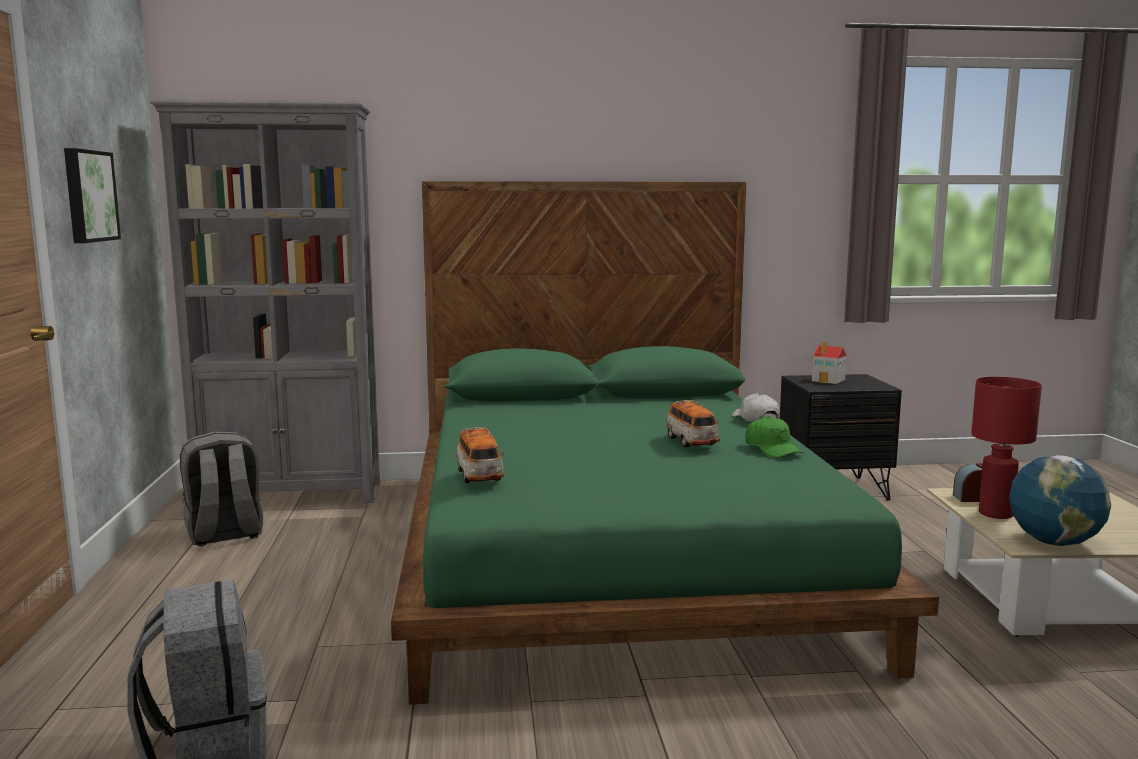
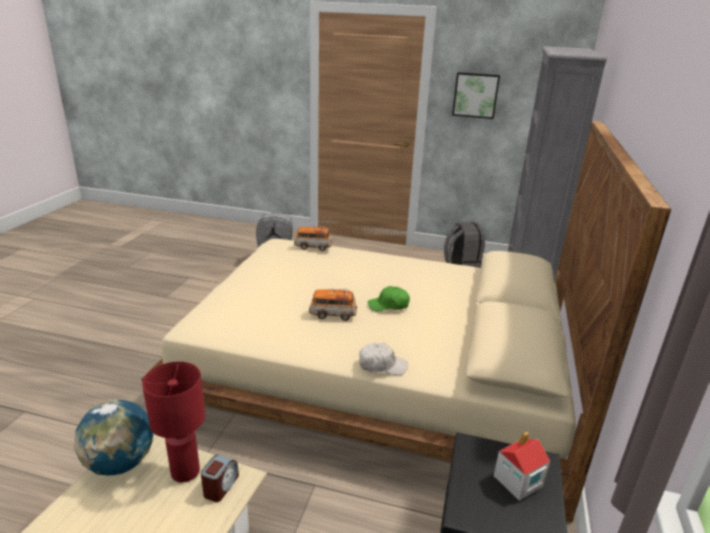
camera: 110 degrees right, 15 degrees up
(617, 554) = (377, 373): green bed -> beige bed
(772, 449) = (294, 337): green cap -> green cap (388, 305)

